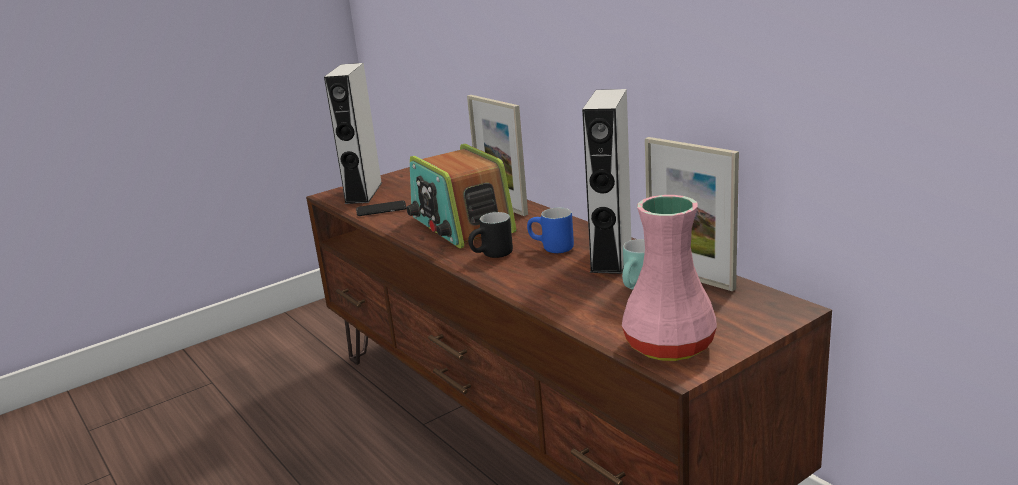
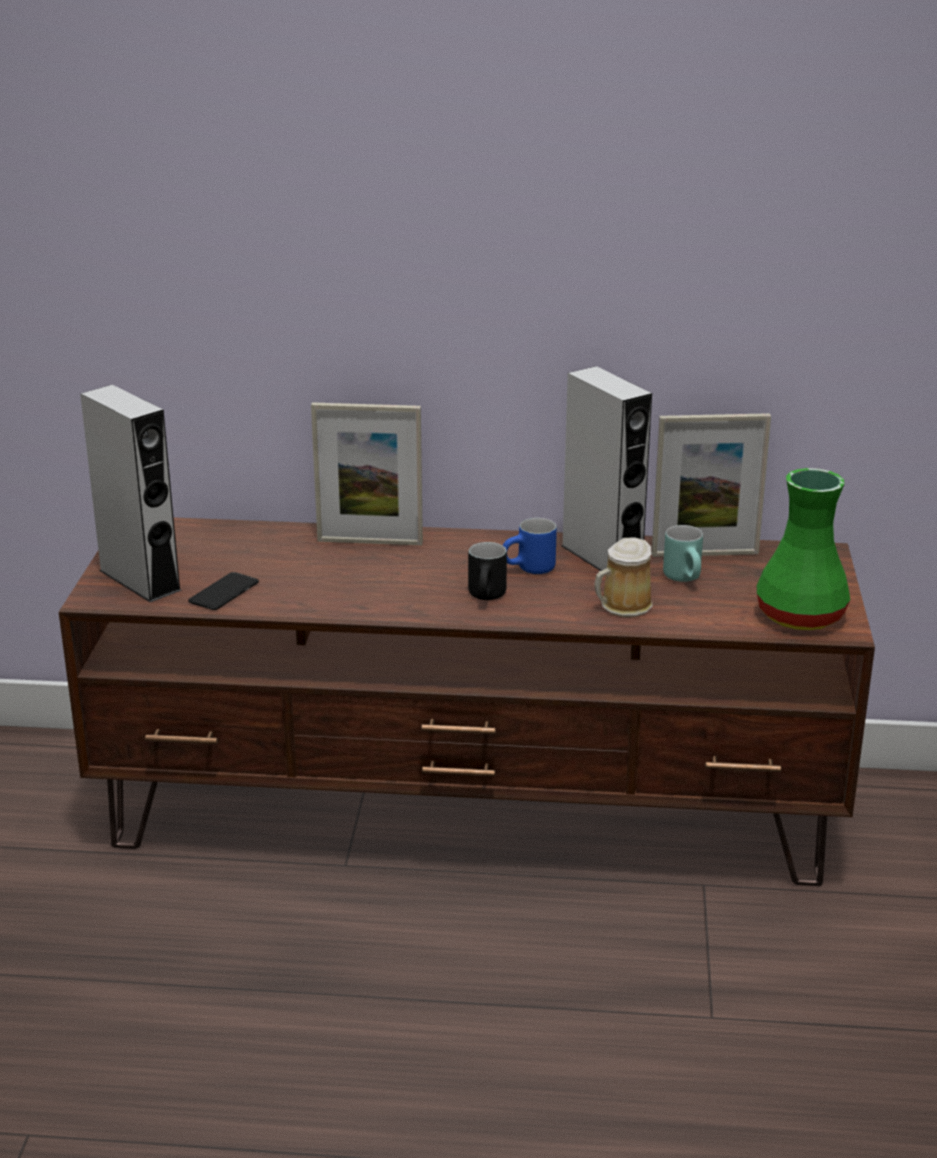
camera: 50 degrees left, 5 degrees up
(461, 225) = (375, 578): radio -> none
(558, 290) = (622, 606): none -> mug
(667, 346) = (800, 617): pink vase -> green vase

